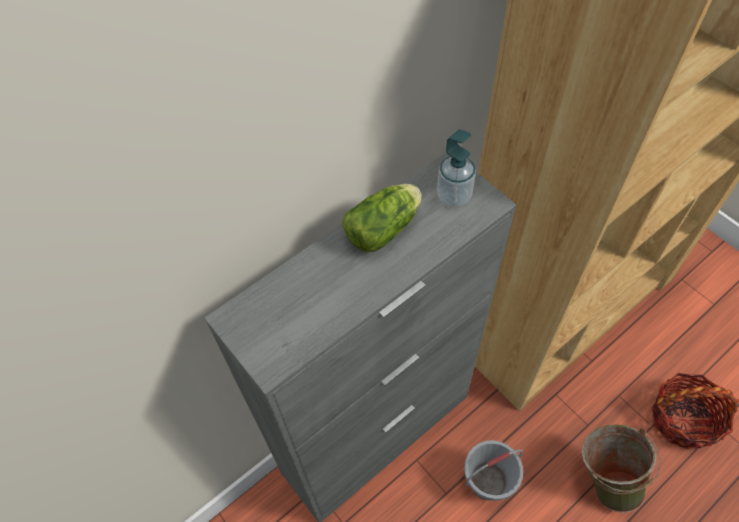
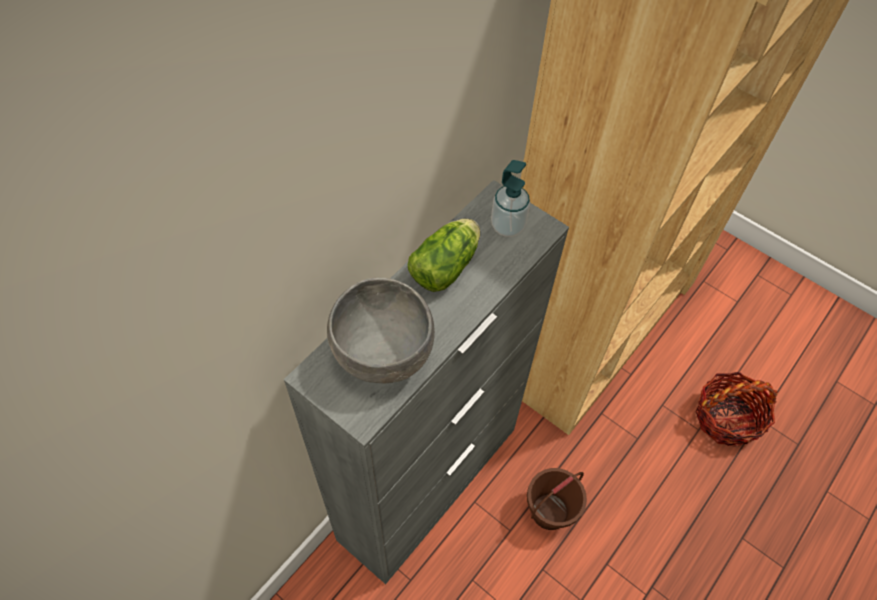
camera: 15 degrees left, 0 degrees up
(302, 307) = (382, 354): none -> grey bowl
(487, 481) = (549, 511): grey bucket -> brown bucket
(604, 478) = (662, 488): green bucket -> none

